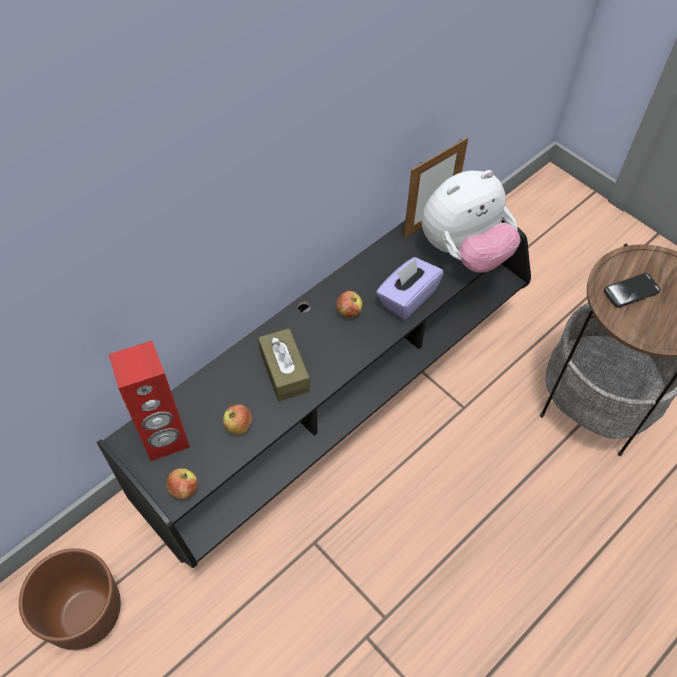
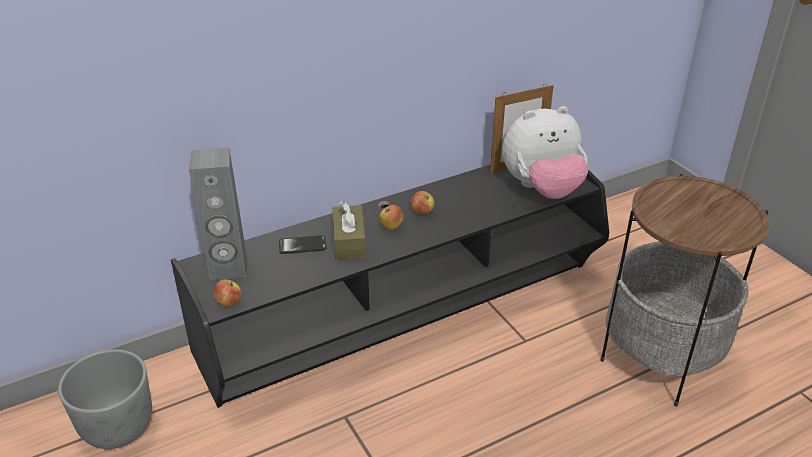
camera: 15 degrees right, 20 degrees down
(86, 613) = (118, 428): brown planter -> grey planter
(165, 439) = (228, 268): red speaker -> grey speaker
(238, 426) = (294, 270): apple -> apple (391, 227)
(407, 298) = (478, 211): purple tissue box -> none
(631, 291) = (675, 203): phone -> phone (302, 246)

